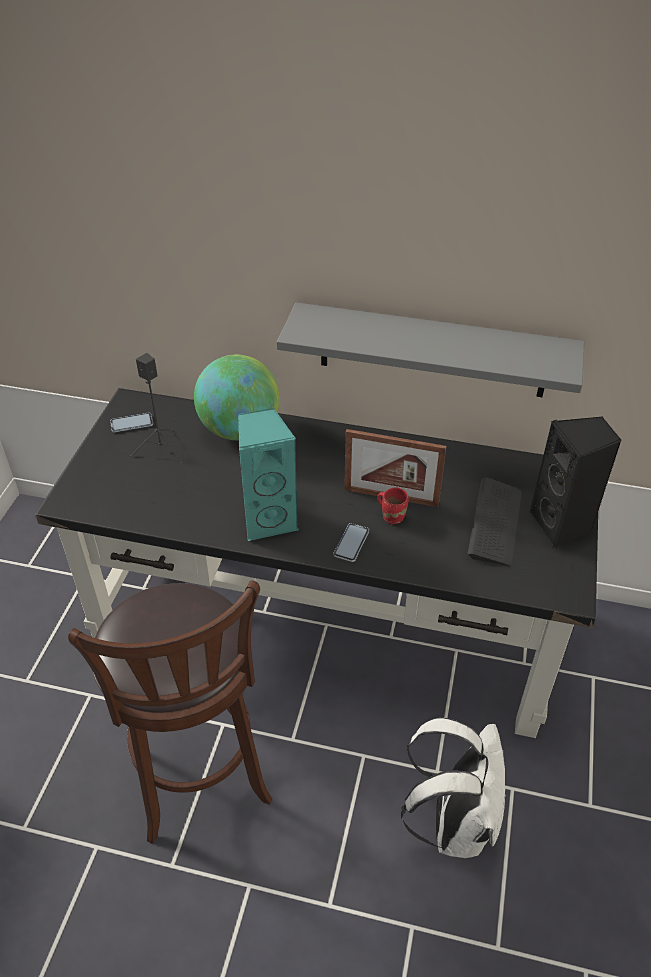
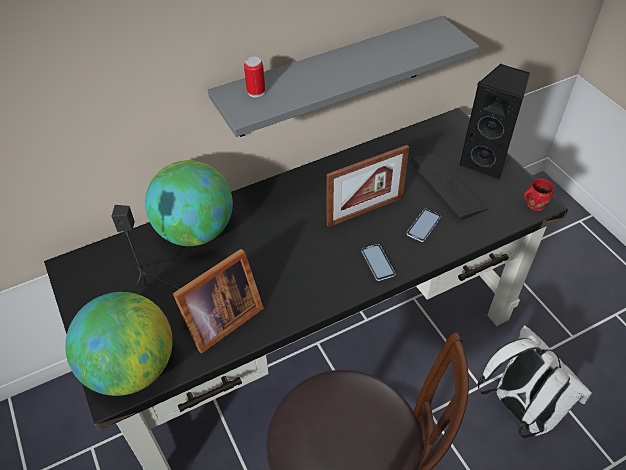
camera: 40 degrees left, 5 degrees up
(94, 494) = (132, 367): none -> globe
(131, 423) = (94, 284): phone -> phone (423, 226)
(182, 503) = (219, 320): none -> picture frame
(268, 520) = (301, 286): turquoise speaker -> none
(328, 322) = (256, 92): none -> can
(392, 516) = (381, 224): red mug -> red mug (533, 204)

